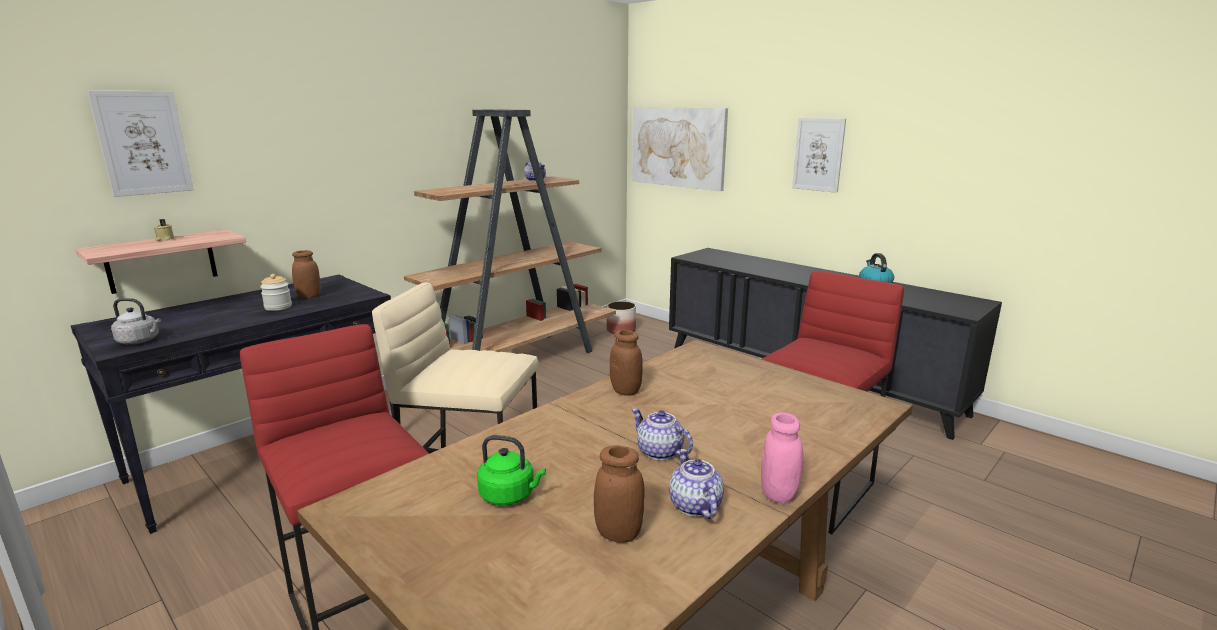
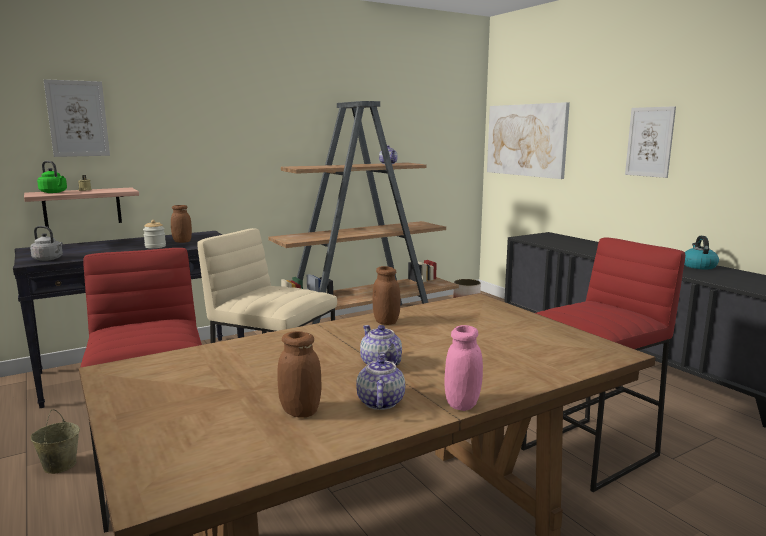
camera: 15 degrees right, 5 degrees down
(219, 610) = (59, 465): none -> beige bucket
(510, 495) = (235, 377): green kettle -> green kettle (54, 192)

